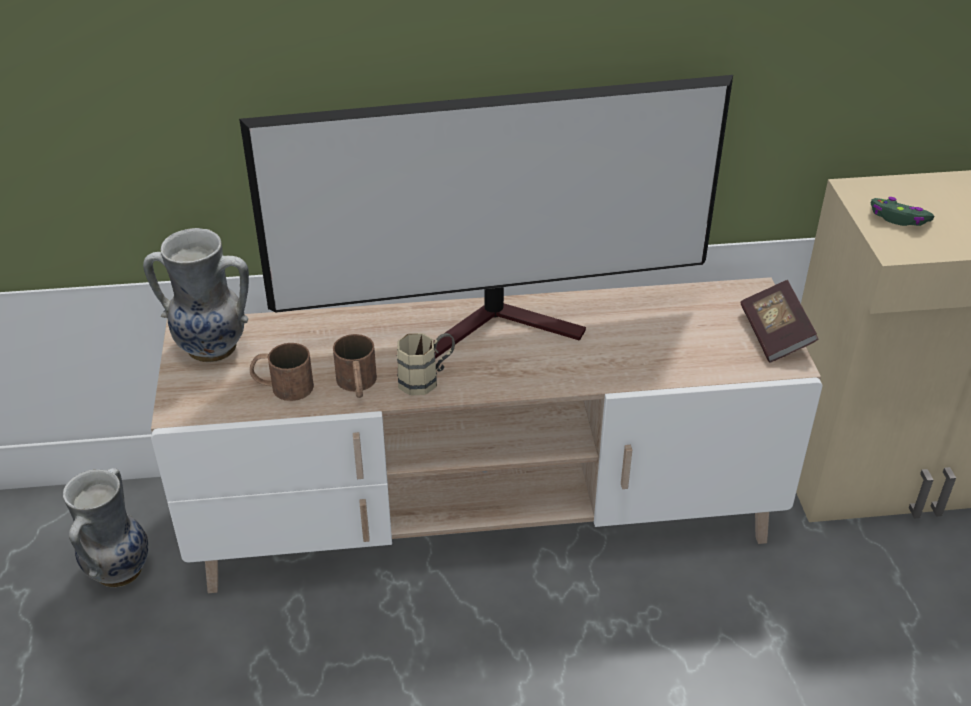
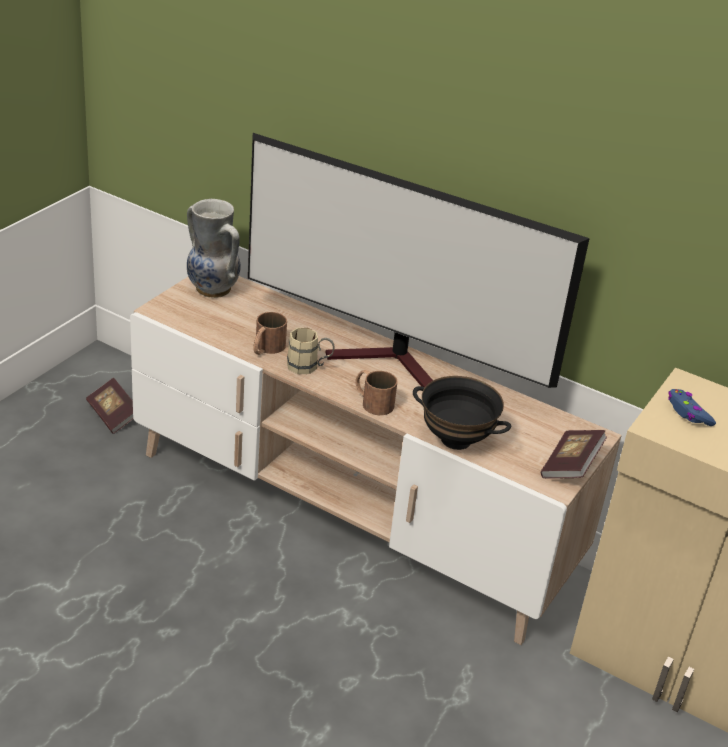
camera: 35 degrees right, 5 degrees down
(117, 570) = (113, 415): vase -> book
(282, 386) = (225, 327): brown mug -> brown mug (372, 401)
(656, 371) = (456, 440): none -> black bowl
(898, 218) = (688, 413): green game controller -> blue game controller

